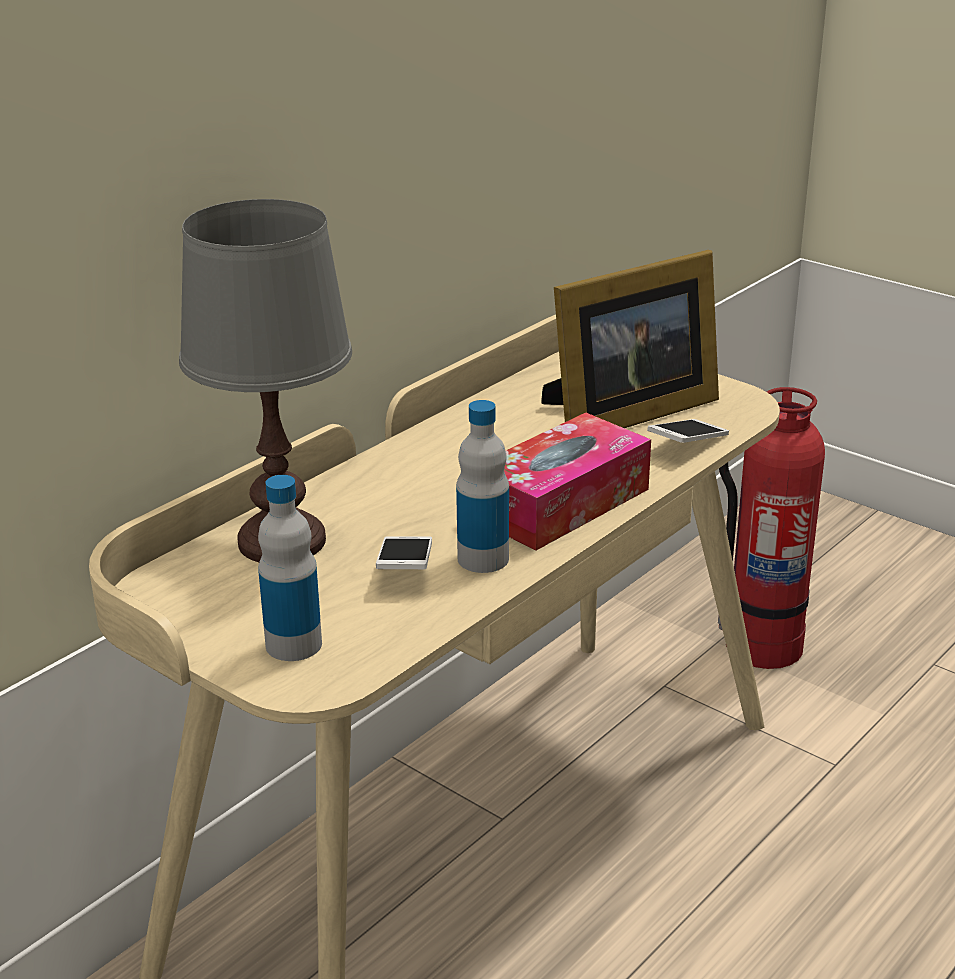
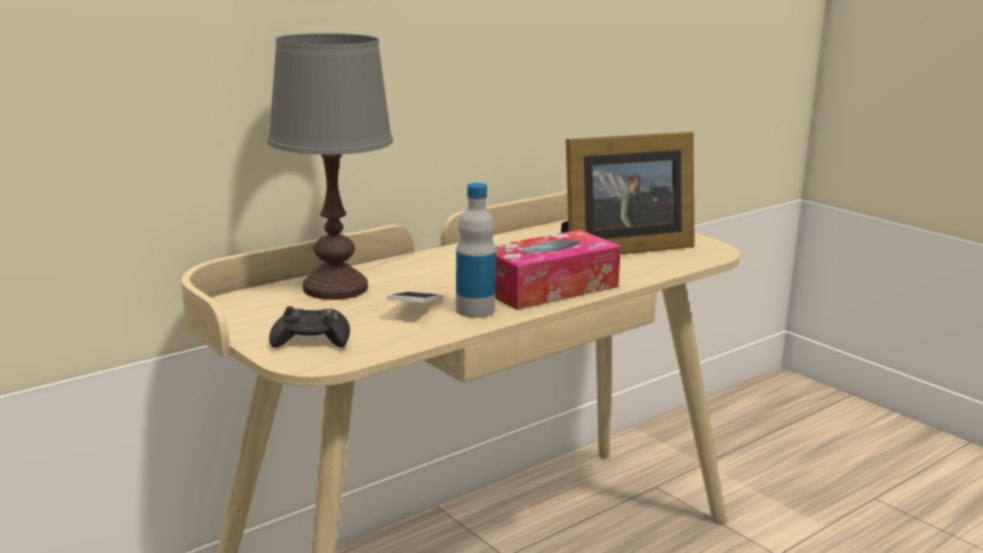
camera: 10 degrees right, 10 degrees down
(293, 644) = (311, 340): bottle -> black game controller
(687, 444) = (660, 266): phone -> none
(761, 645) = (738, 469): fire extinguisher -> none

